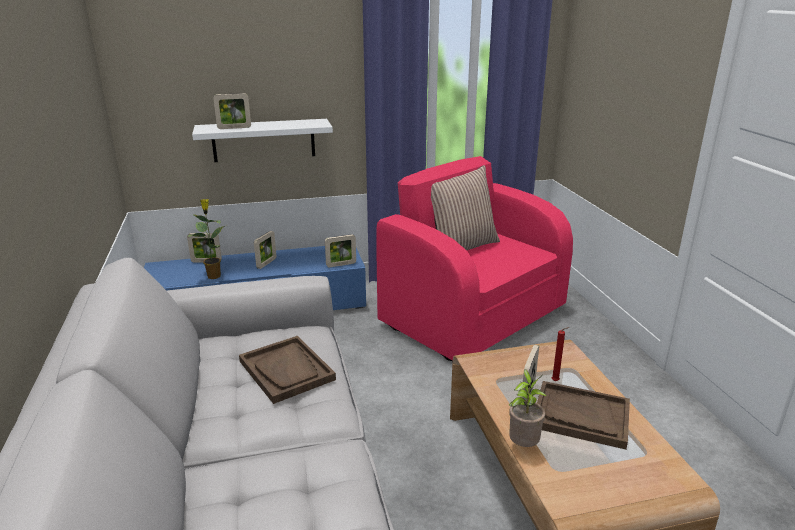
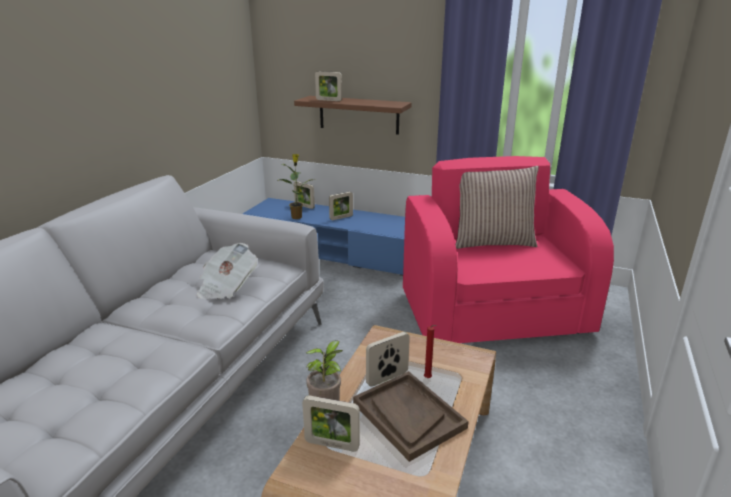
camera: 35 degrees right, 0 degrees up
(264, 140) = (358, 115): white shelf -> brown shelf
(287, 370) = (226, 286): brown tray -> newspaper
(341, 264) = (393, 233): picture frame -> picture frame (332, 445)

